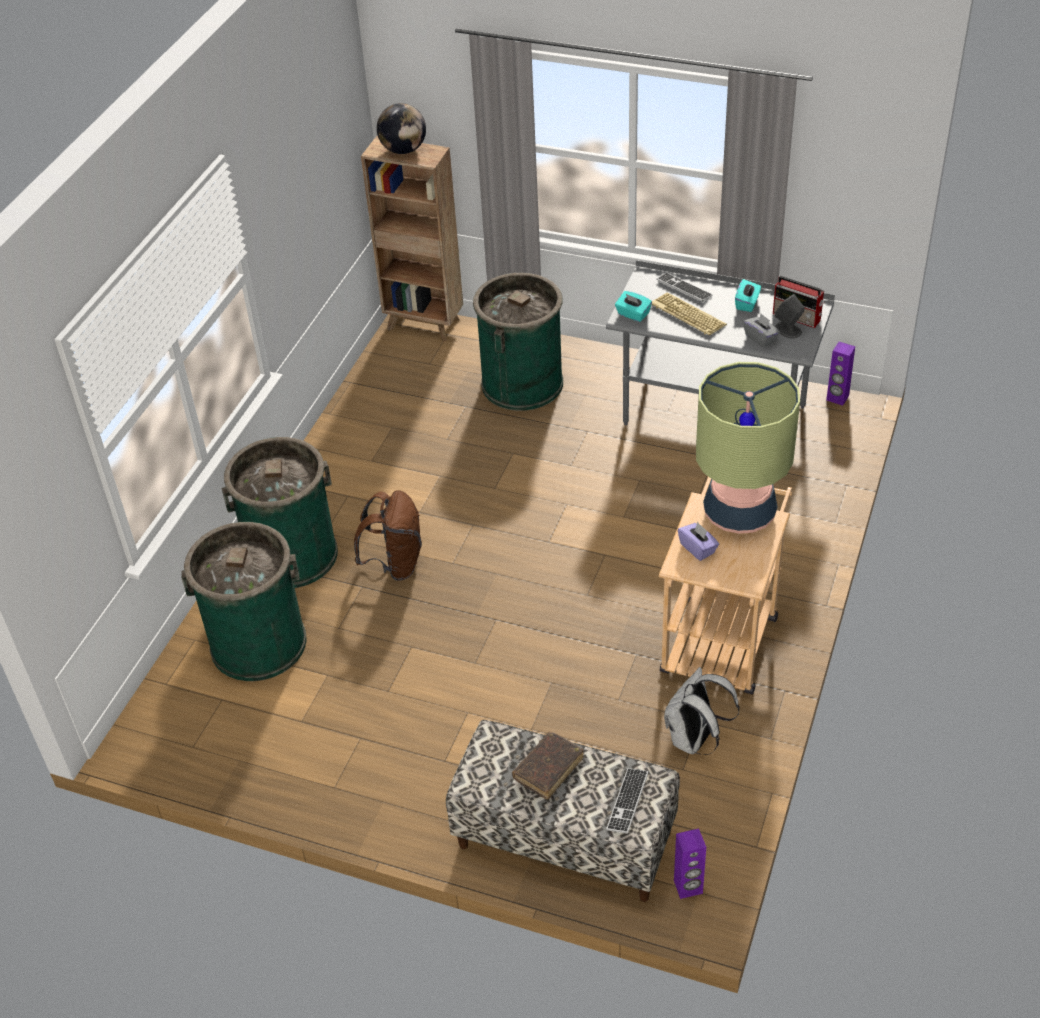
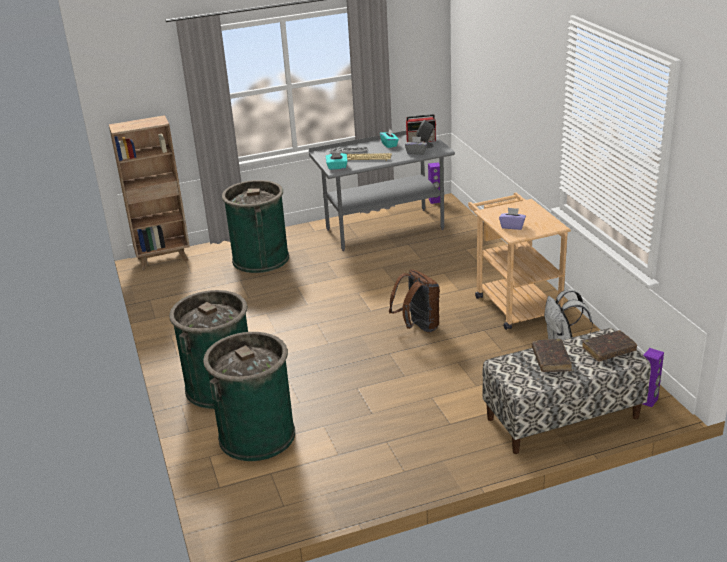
camera: 40 degrees left, 15 degrees down
(395, 564) = (294, 359): brown backpack -> brown backpack (418, 327)
(403, 150) = (137, 123): globe -> none
(627, 801) = (608, 350): keyboard -> brown book
(739, 512) = (510, 207): table lamp -> none

